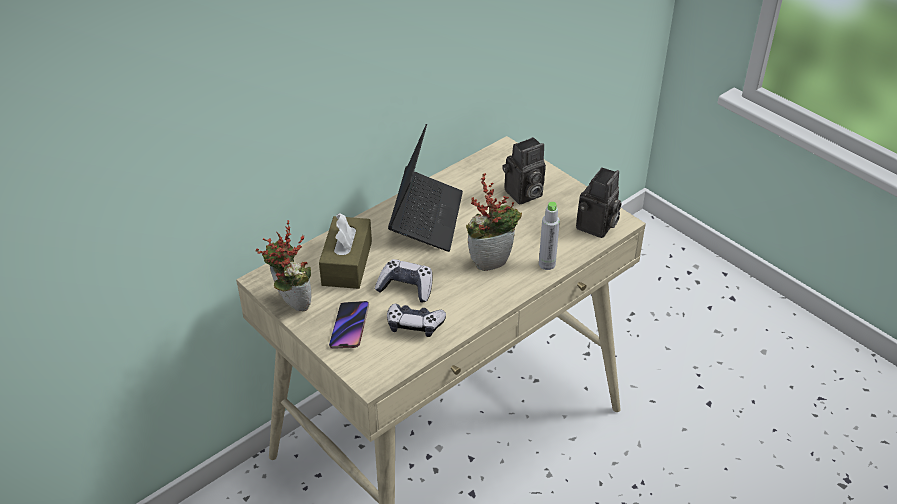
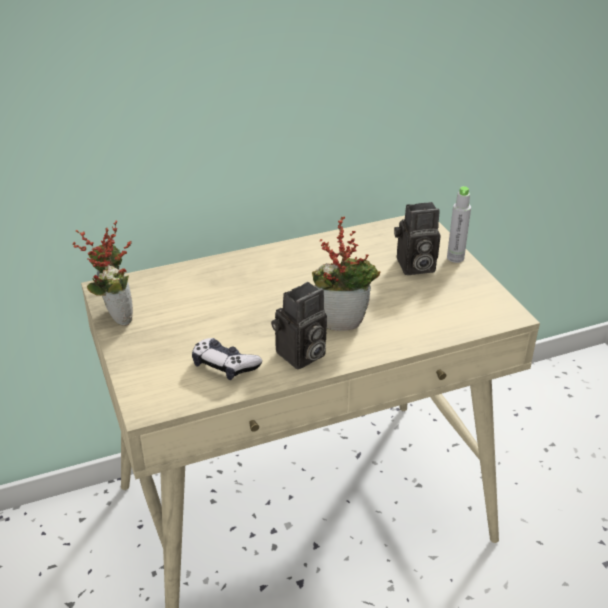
camera: 20 degrees right, 5 degrees down
(347, 263) = (194, 291): brown tissue box -> none
(349, 327) = (157, 352): phone -> none
(406, 287) = (238, 327): game controller -> none
(426, 218) = (300, 267): laptop -> none
(547, 264) = (403, 339): grey bottle -> grey bottle (455, 258)
(597, 227) = (480, 315): camera -> camera (300, 356)

